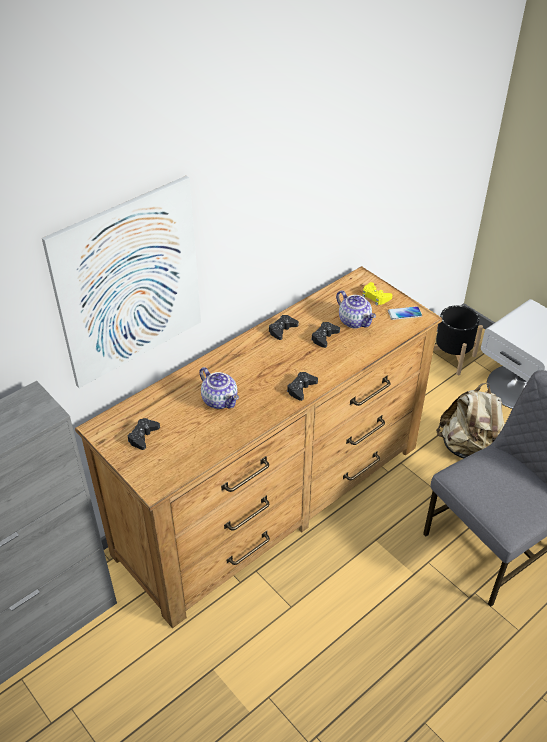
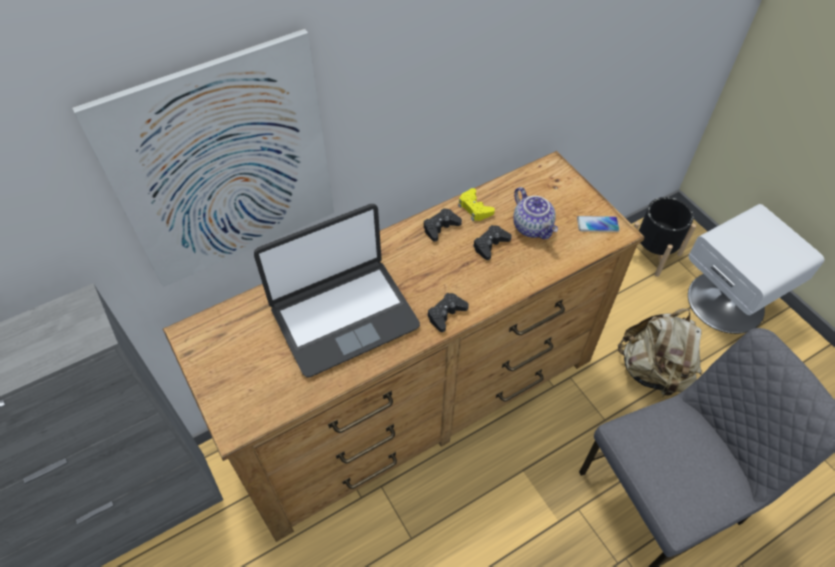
camera: 10 degrees right, 10 degrees up
(143, 436) = (239, 353): black game controller -> none
(220, 400) = (343, 316): teapot -> laptop
(375, 297) = (565, 196): yellow game controller -> yellow game controller (474, 208)

